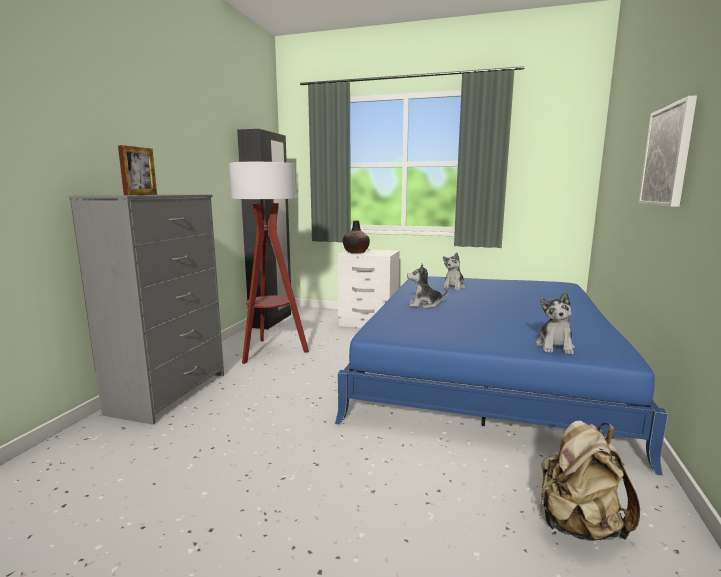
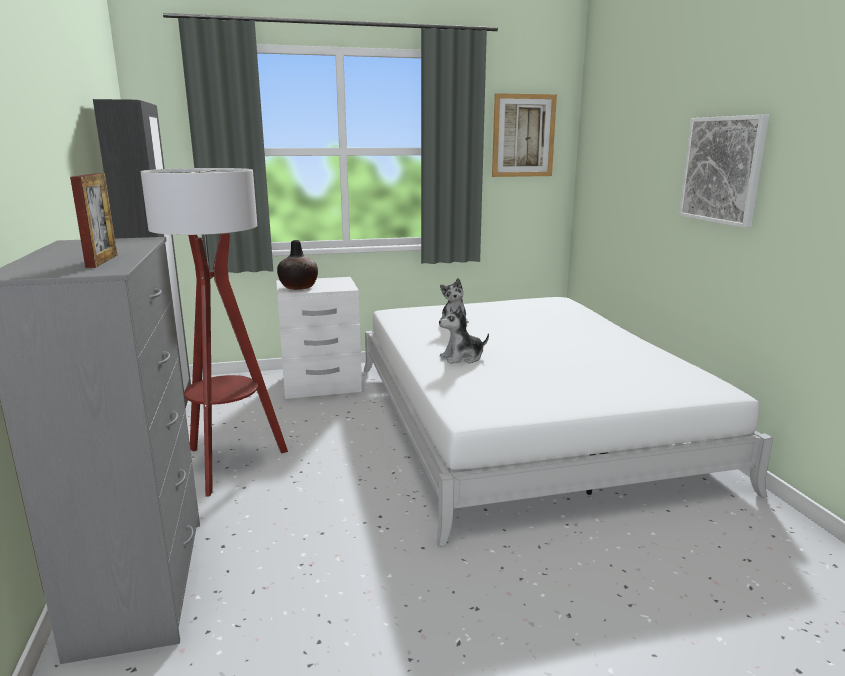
camera: 30 degrees left, 5 degrees up
(485, 368) = (522, 420): blue bed -> white bed
(548, 150) = (523, 136): none -> picture
(555, 346) = (659, 389): plush toy -> none
(578, 525) = (759, 572): beige backpack -> none

